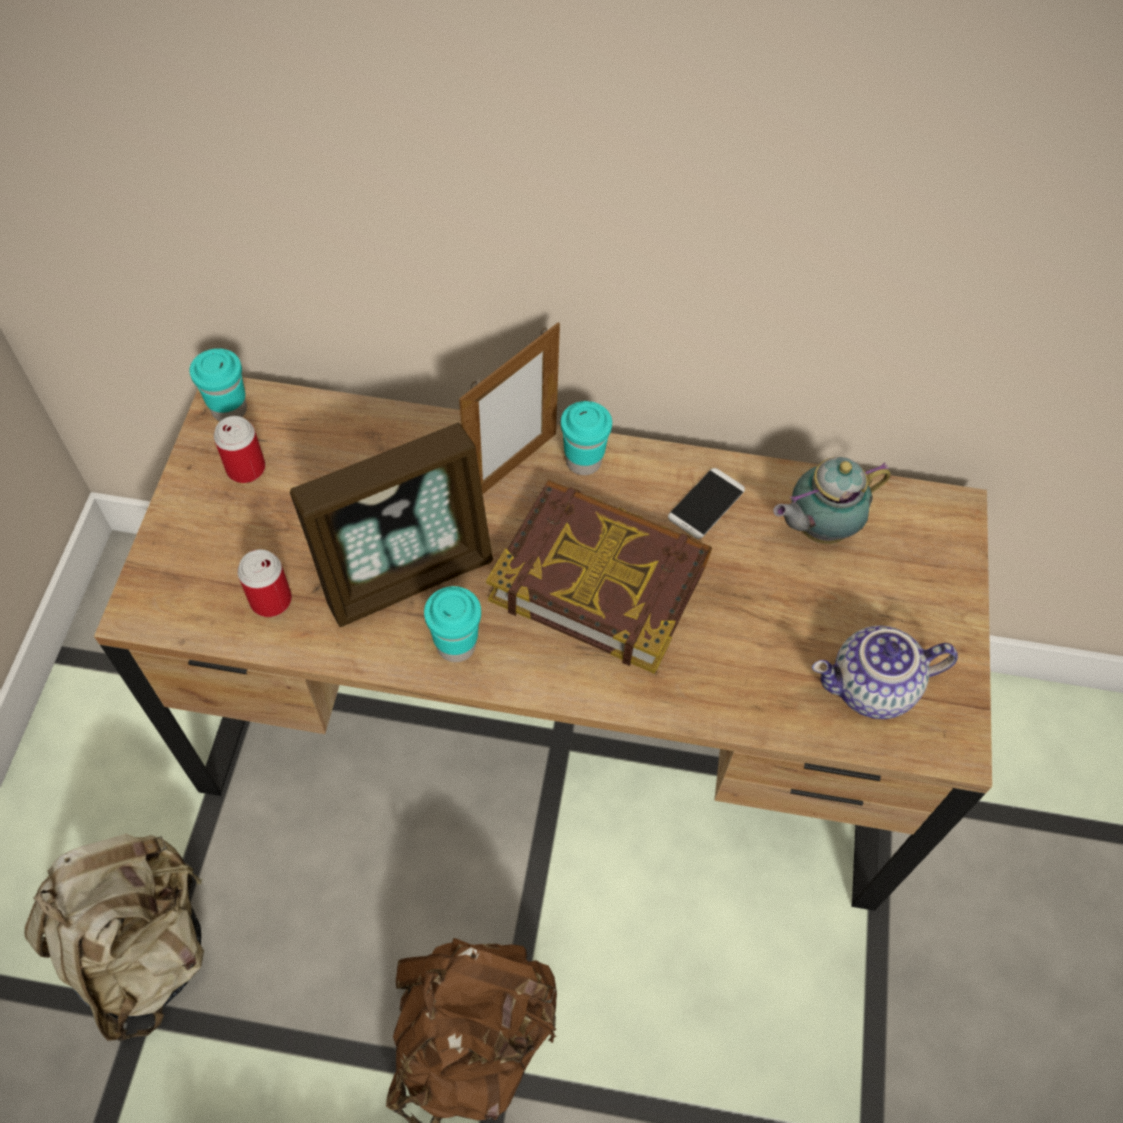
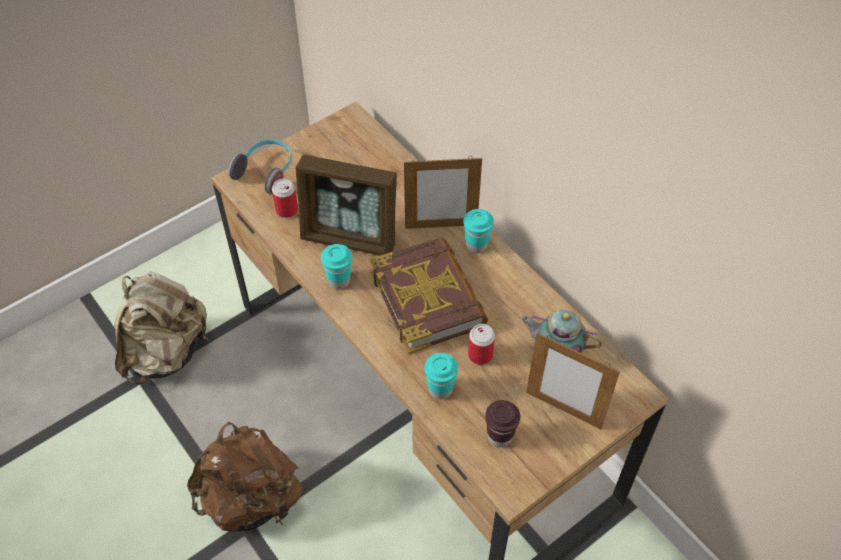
camera: 45 degrees right, 5 degrees down
(177, 565) = (266, 172): none -> headphones
(229, 409) = (349, 123): turquoise cup -> turquoise cup (440, 389)
(246, 468) = (331, 151): can -> can (480, 355)
(706, 504) = (513, 302): phone -> none
(871, 689) = (499, 436): teapot -> brown cup
(901, 595) = (563, 410): none -> picture frame

